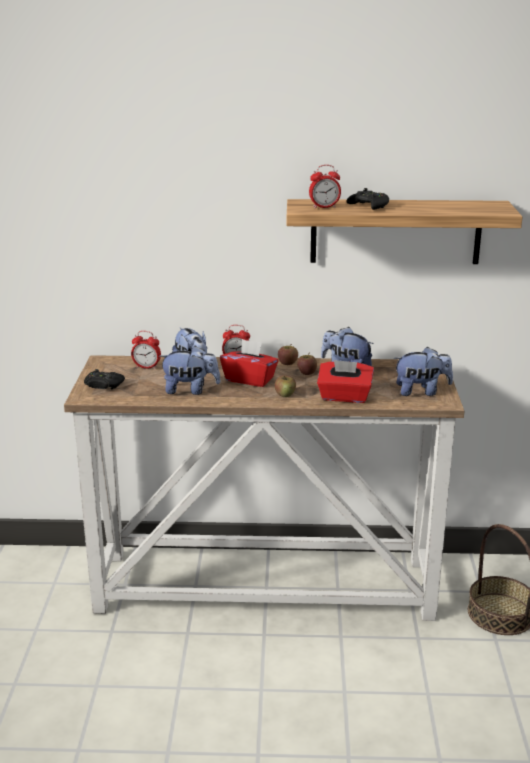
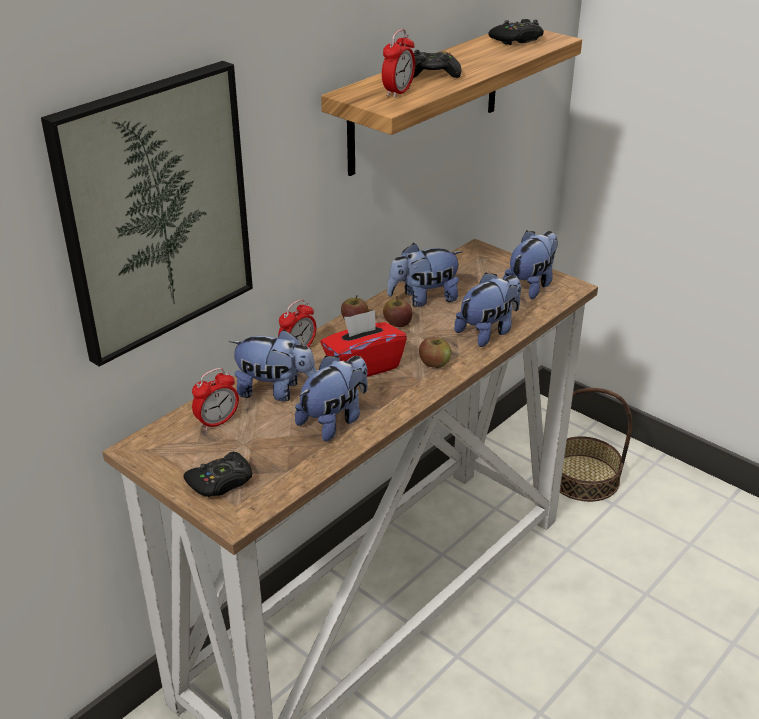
camera: 50 degrees left, 10 degrees up
(148, 230) = (155, 211): none -> picture
(344, 397) = (488, 332): red tissue box -> plush toy
(475, 206) = (517, 40): none -> black game controller

